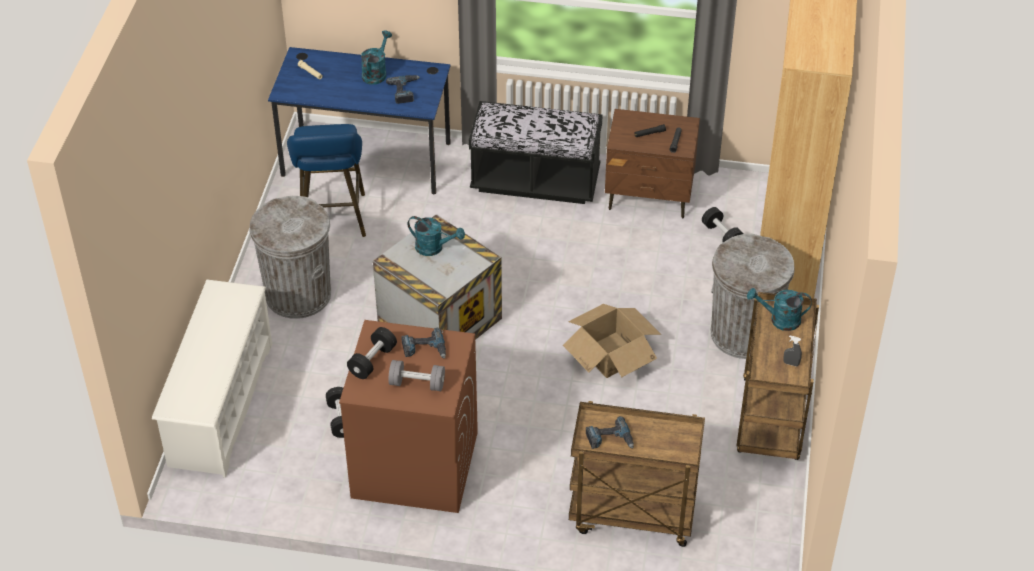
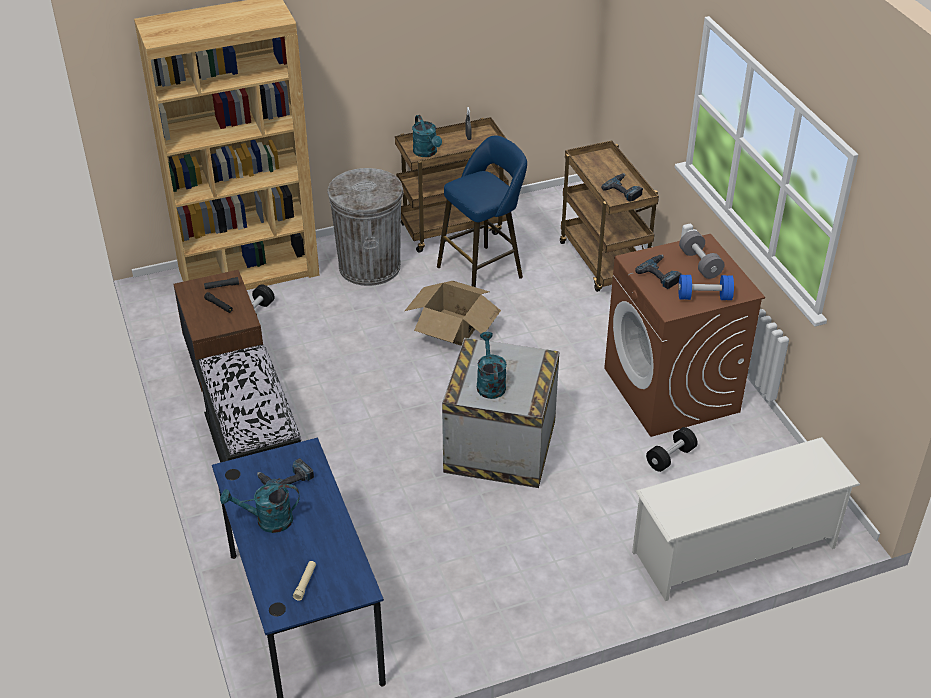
camera: 120 degrees left, 5 degrees down
(298, 294) = (553, 567): grey trash can -> none
(333, 220) = (425, 595): blue stool -> blue stool (483, 270)
(372, 361) = (704, 297): black dumbbell -> blue dumbbell

